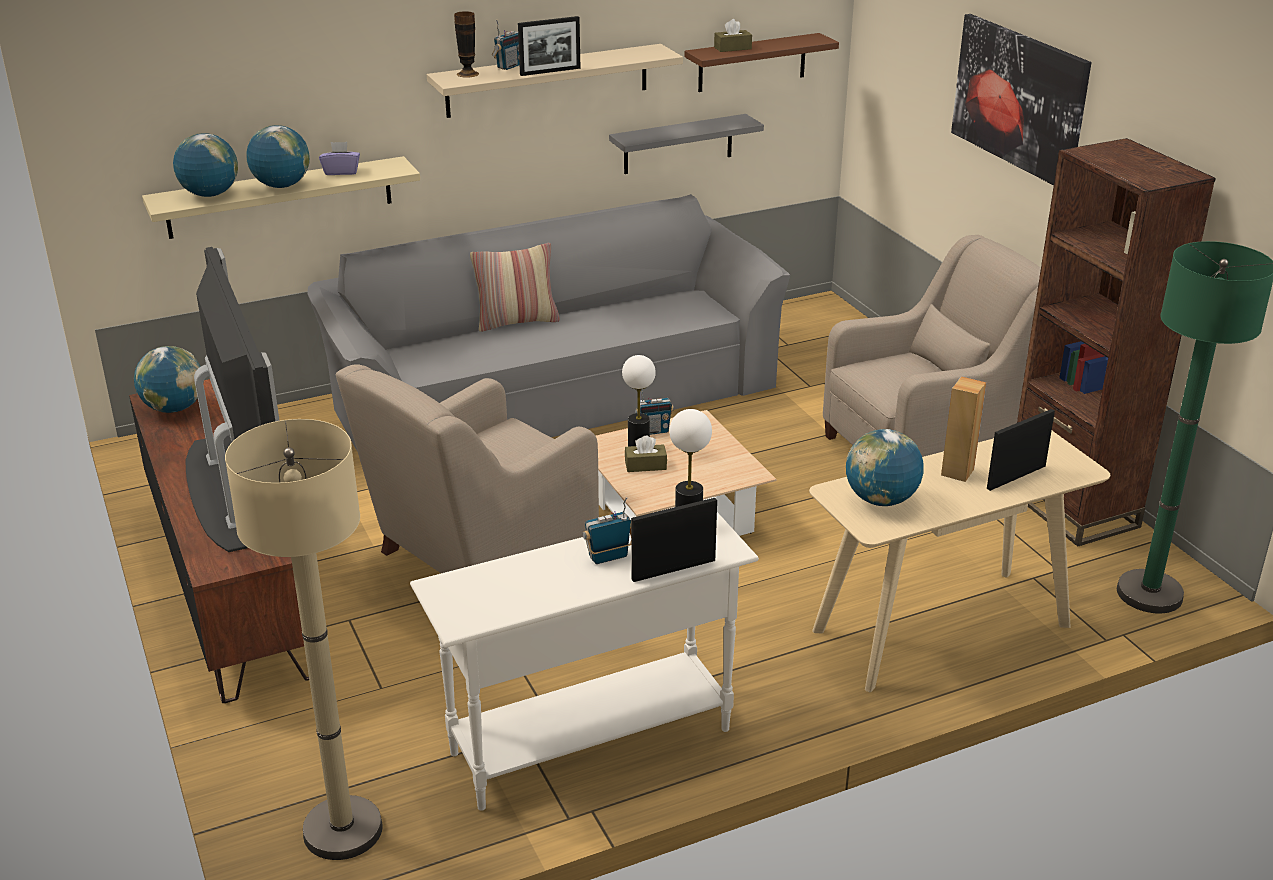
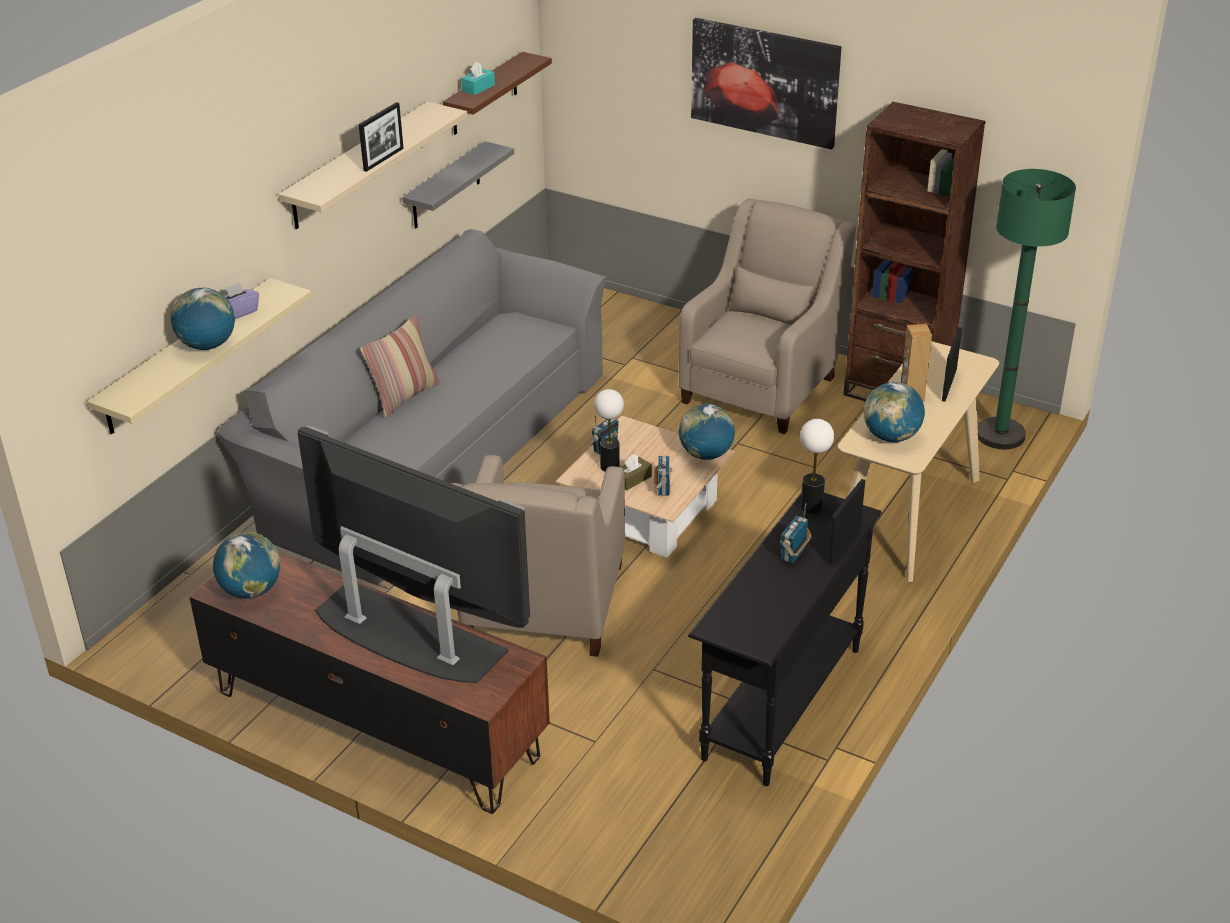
camera: 35 degrees left, 5 degrees up
(210, 195) = (154, 377): globe -> globe (706, 454)
(342, 830) = (694, 849): beige floor lamp -> none
(467, 74) = (316, 183): vase -> none
(509, 66) = (339, 164): radio -> radio (662, 489)
(589, 741) = (781, 703): white console table -> black console table
(732, 48) = (478, 88): brown tissue box -> turquoise tissue box

